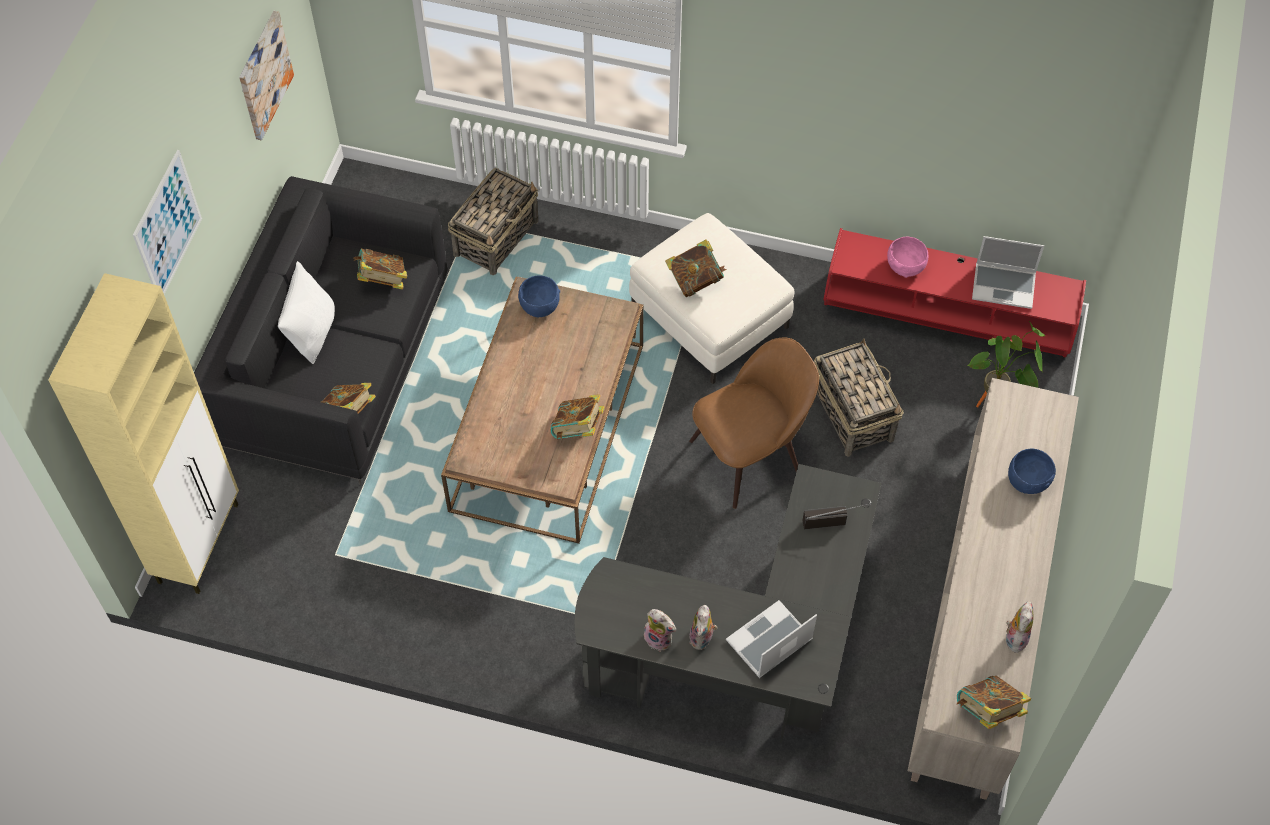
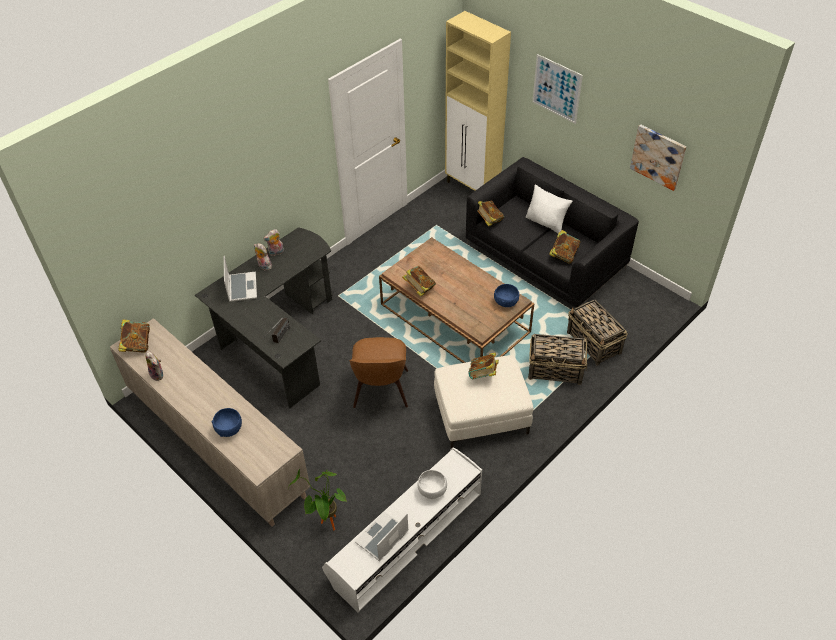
camera: 120 degrees right, 10 degrees down
(852, 412) = (374, 450): basket -> basket (556, 370)
(905, 266) = (432, 490): pink bowl -> white bowl
(946, 319) = (405, 536): red tv stand -> white tv stand

